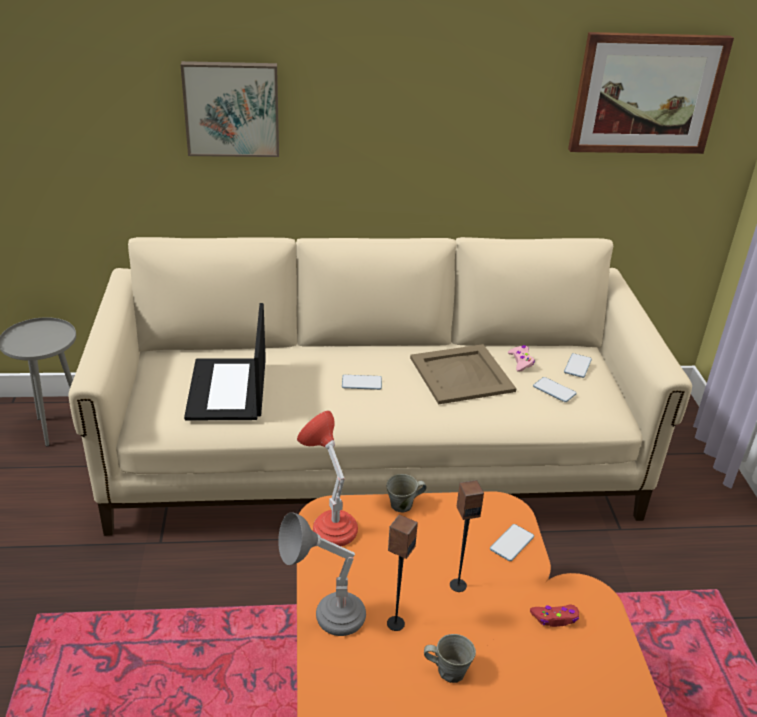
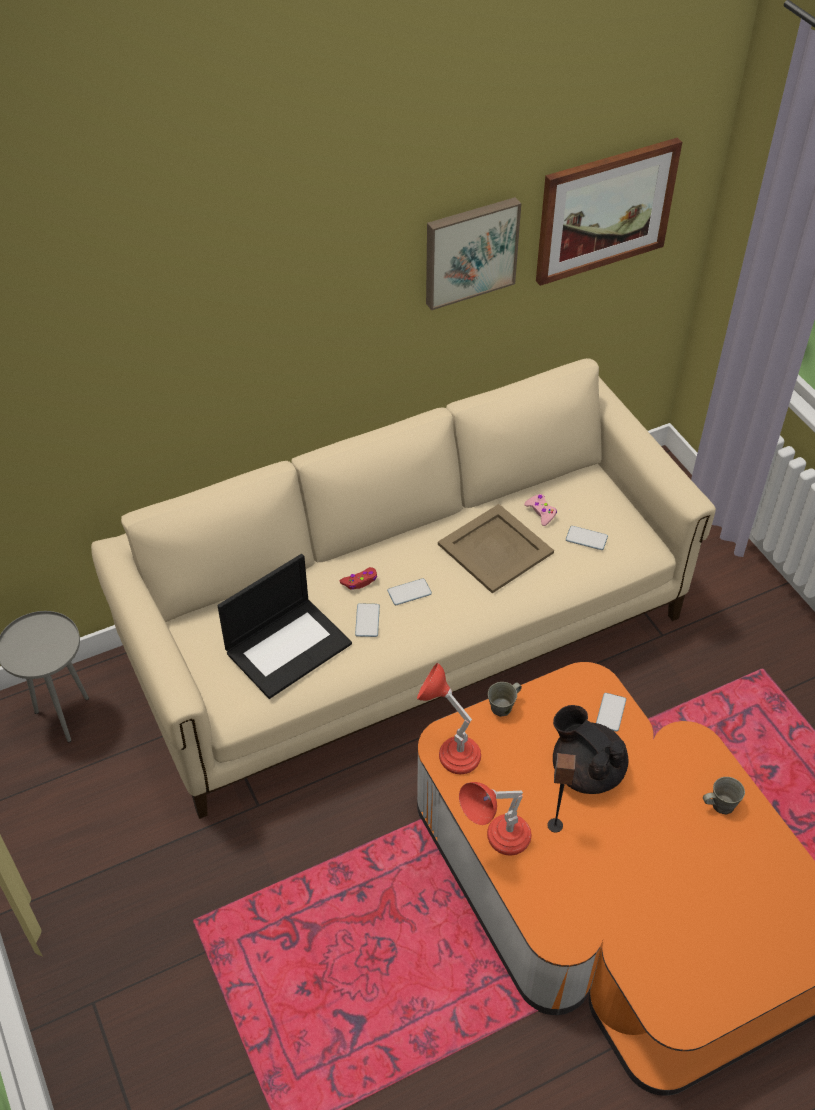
camera: 20 degrees left, 15 degrees up
(228, 390) = (288, 646): laptop -> laptop turned 105 degrees counterclockwise
(232, 108) = (198, 353): picture -> picture (469, 251)
(325, 618) = (497, 842): grey table lamp -> red table lamp
(449, 671) = (615, 850): grey mug -> grey mug (721, 805)
(458, 585) = (586, 770): speaker -> black teapot
(555, 618) = (674, 771): red game controller -> red game controller (360, 581)
(577, 366) = (593, 499): phone -> phone (367, 621)

